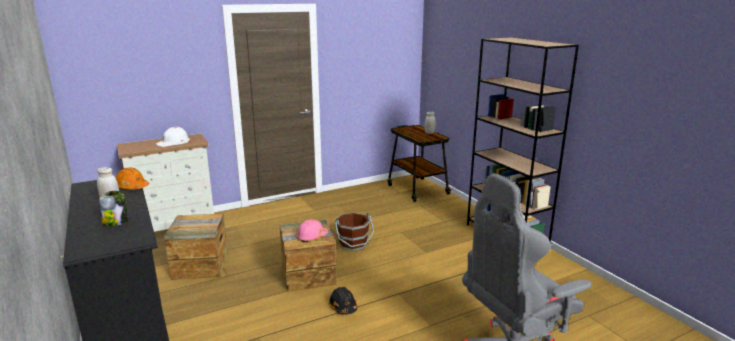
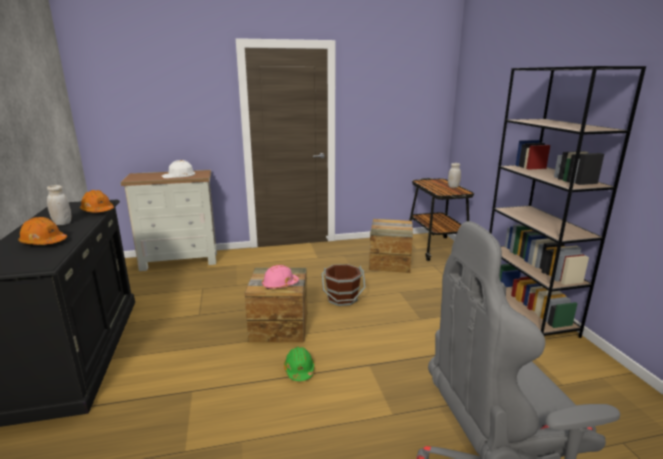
camera: 15 degrees right, 0 degrees up
(115, 222) = (44, 242): jar -> orange hard hat
(200, 265) = (180, 300): crate -> crate (390, 263)
(343, 306) = (299, 370): black hard hat -> green hard hat

